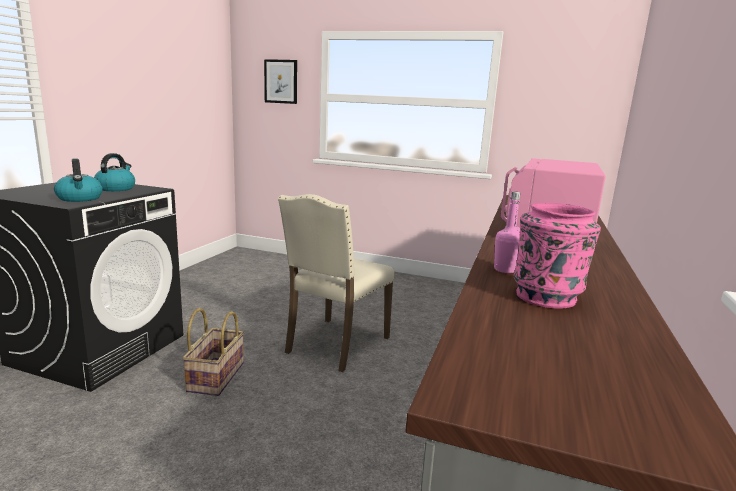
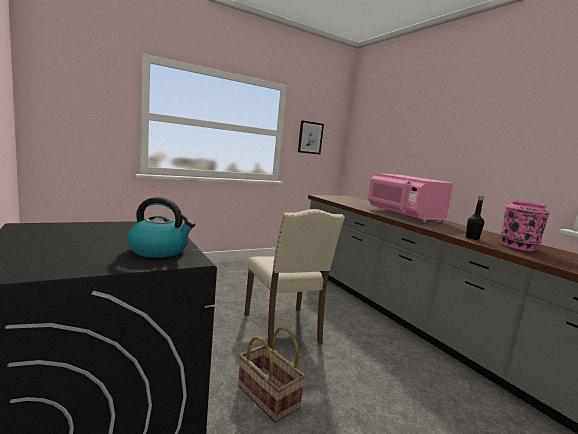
camera: 50 degrees left, 5 degrees down
(116, 188) = (124, 230): kettle -> none
(281, 81) = (91, 94): picture -> picture (310, 137)
(505, 270) = (472, 238): pink bottle -> black bottle

